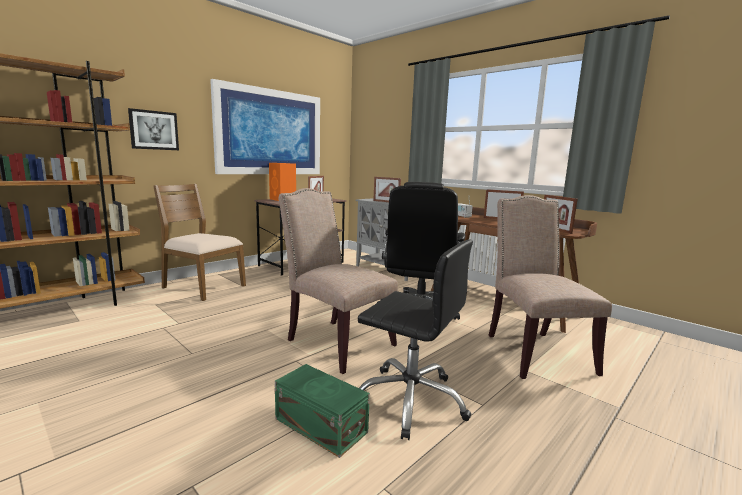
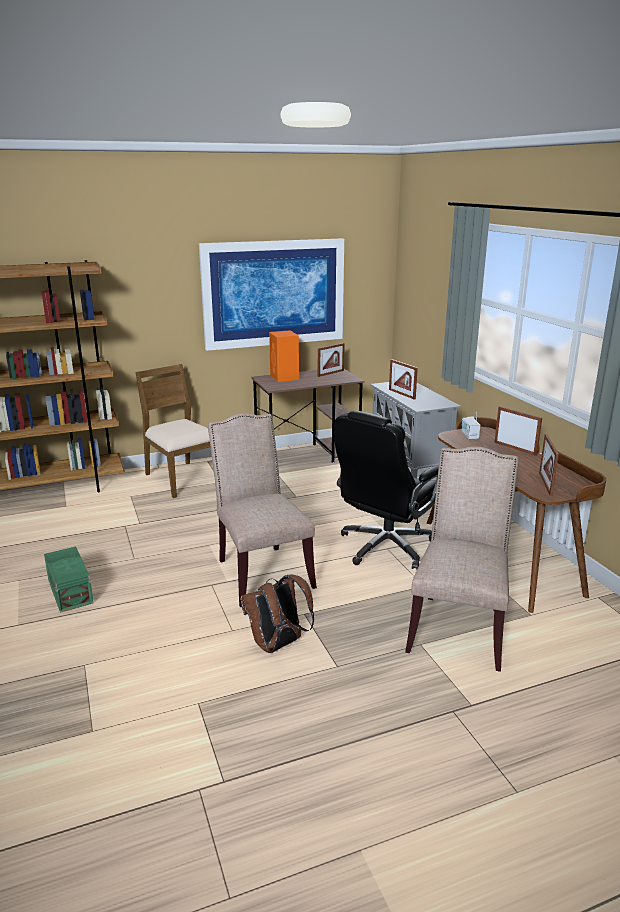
camera: 25 degrees right, 10 degrees up
(154, 130) = (139, 309): picture -> none
(320, 424) = (190, 646): green storage box -> green storage box (71, 590)
(410, 400) = (278, 645): black office chair -> brown backpack

